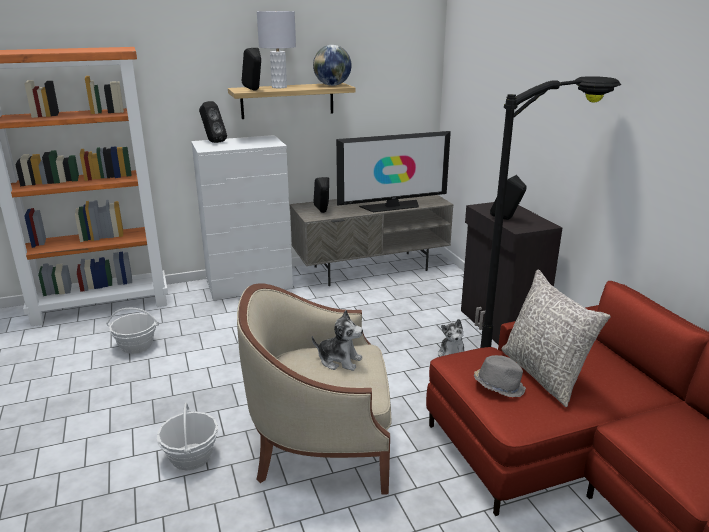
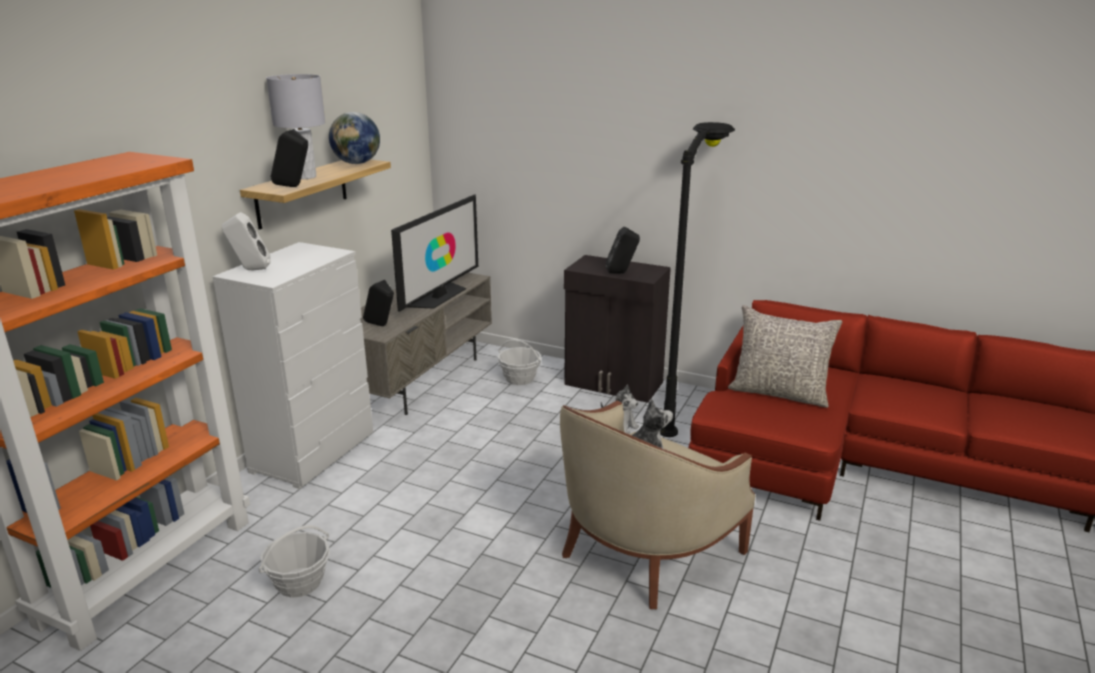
camera: 45 degrees left, 0 degrees up
(191, 457) = (565, 633): basket -> basket (519, 378)
(213, 142) = (250, 270): black speaker -> white speaker
(499, 386) = (771, 415): grey hat -> none

